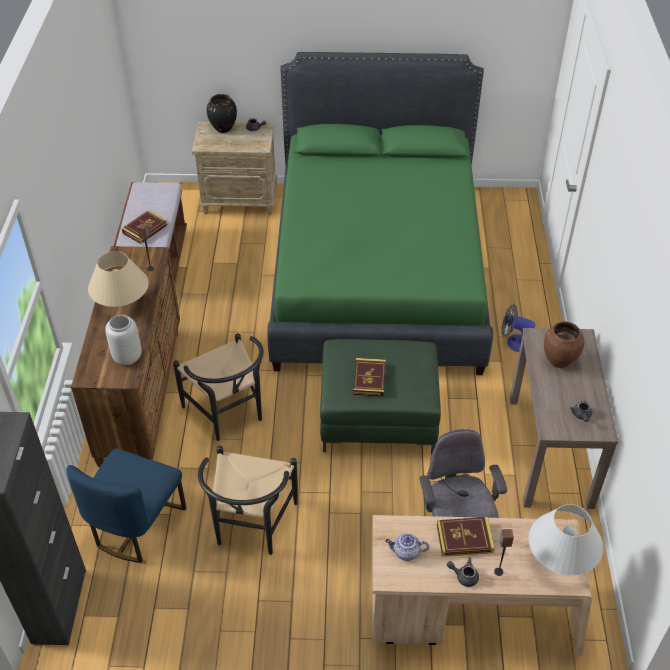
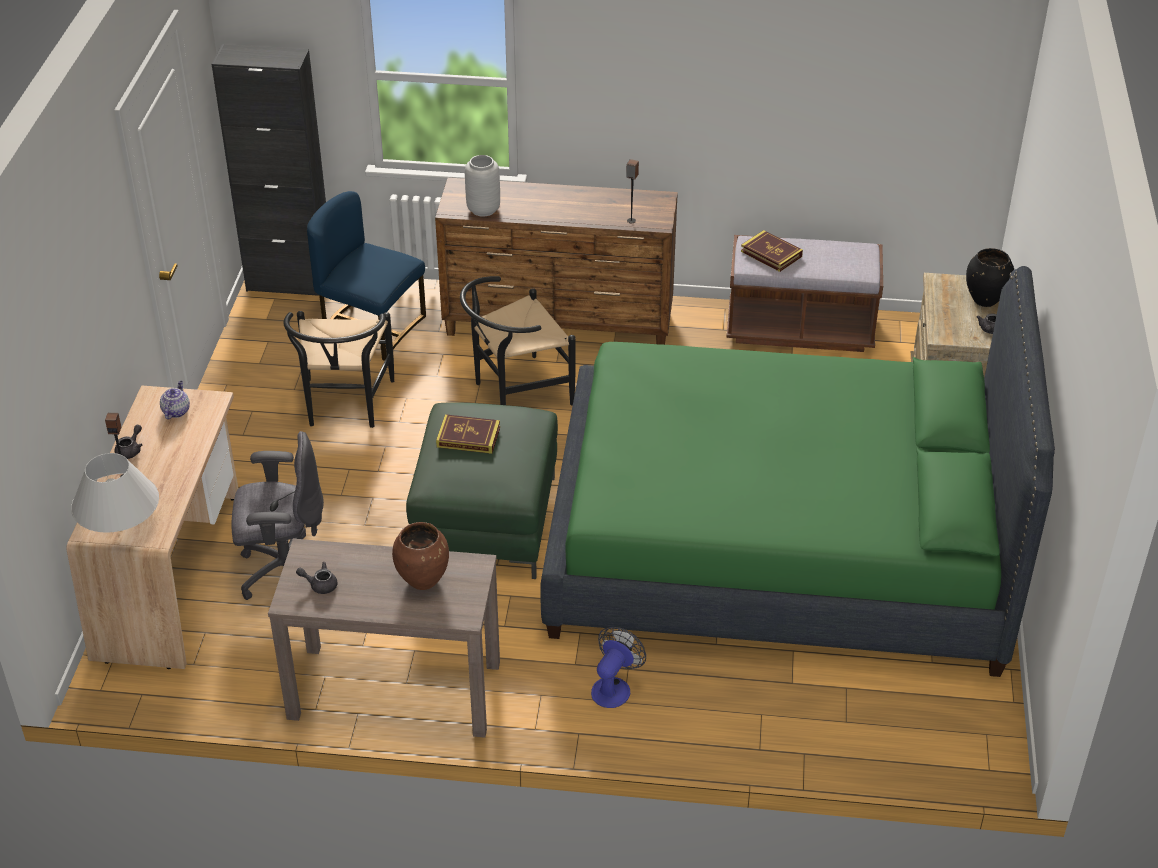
camera: 95 degrees right, 5 degrees down
(122, 304) = (571, 203): beige table lamp -> none
(251, 528) = (345, 407): black chair -> black chair turned 105 degrees counterclockwise
(464, 538) = (176, 456): book -> none

